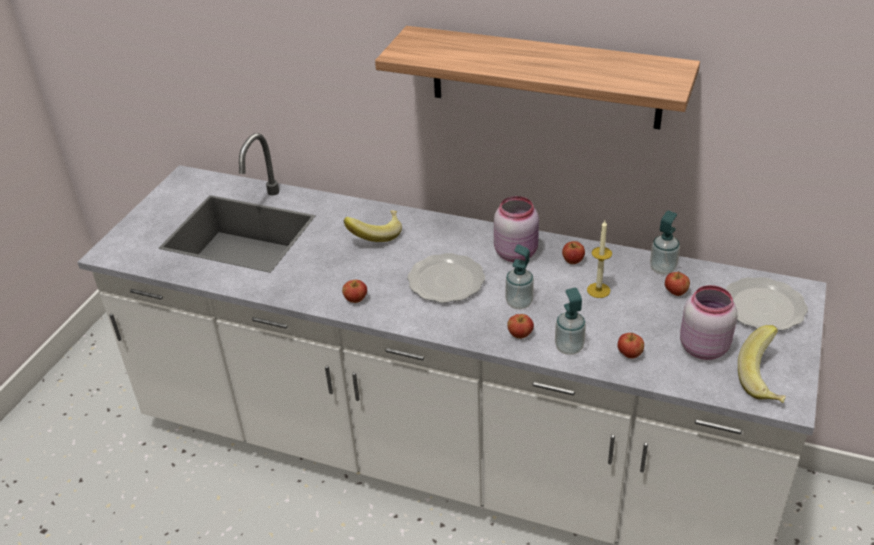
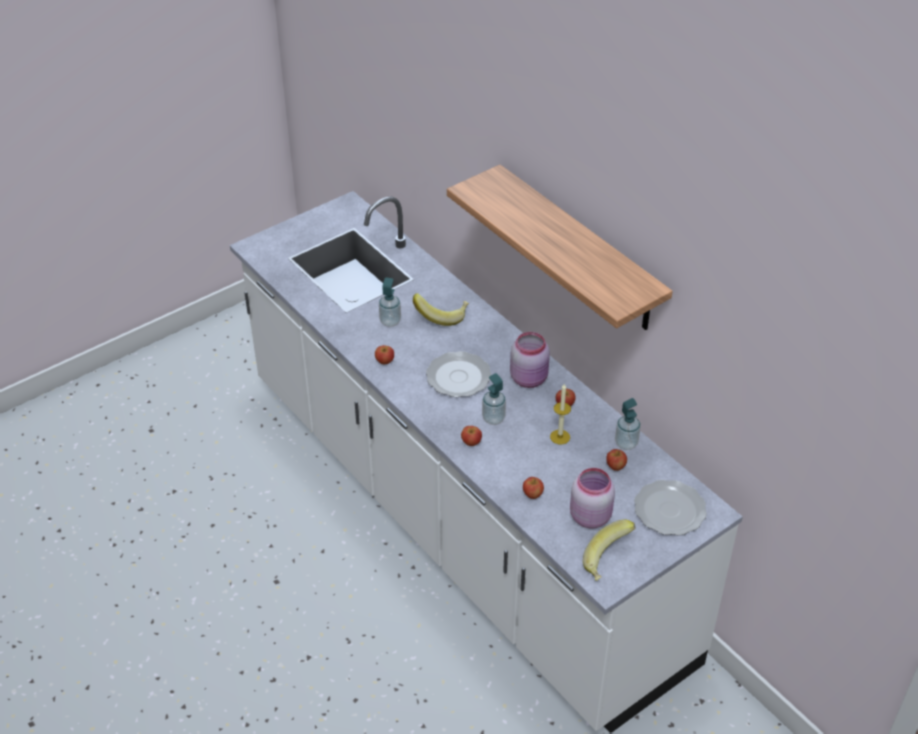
camera: 30 degrees right, 5 degrees up
(569, 347) = (495, 468): soap dispenser -> soap dispenser (390, 321)

